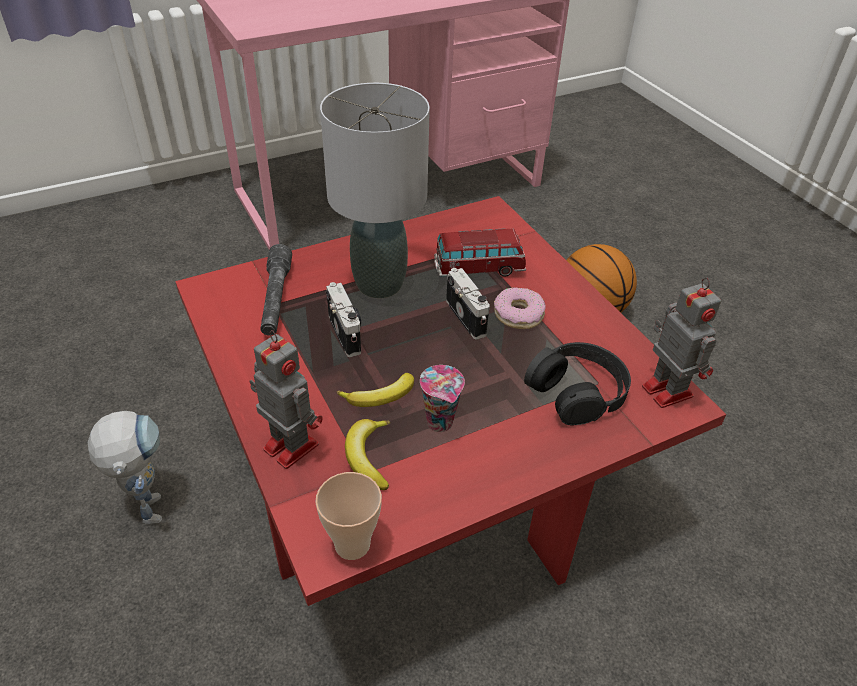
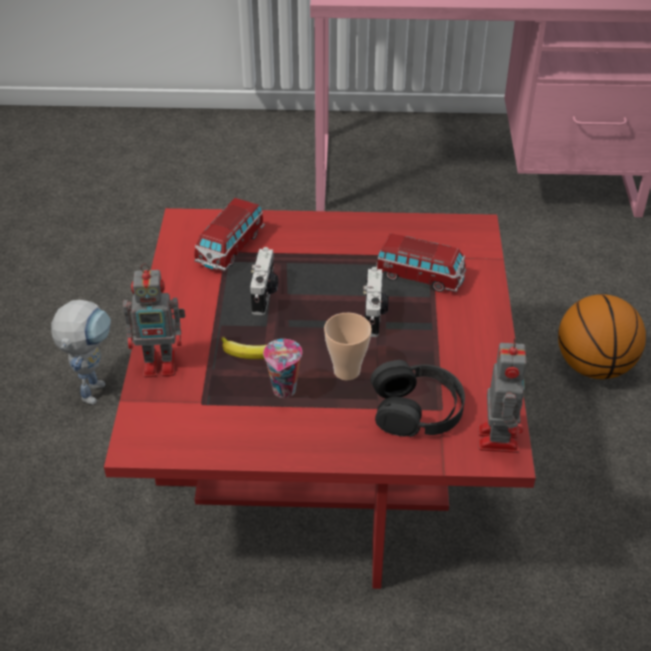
camera: 30 degrees right, 0 degrees up
(276, 299) = (230, 248): grey flashlight -> toy car
(289, 445) = (162, 363): toy robot -> toy robot turned 105 degrees clockwise
(352, 544) = (156, 448): cup -> cup (347, 371)
(368, 457) = (211, 394): banana -> none
(378, 284) = (321, 262): grey table lamp -> none
(518, 314) = (421, 328): donut -> none

